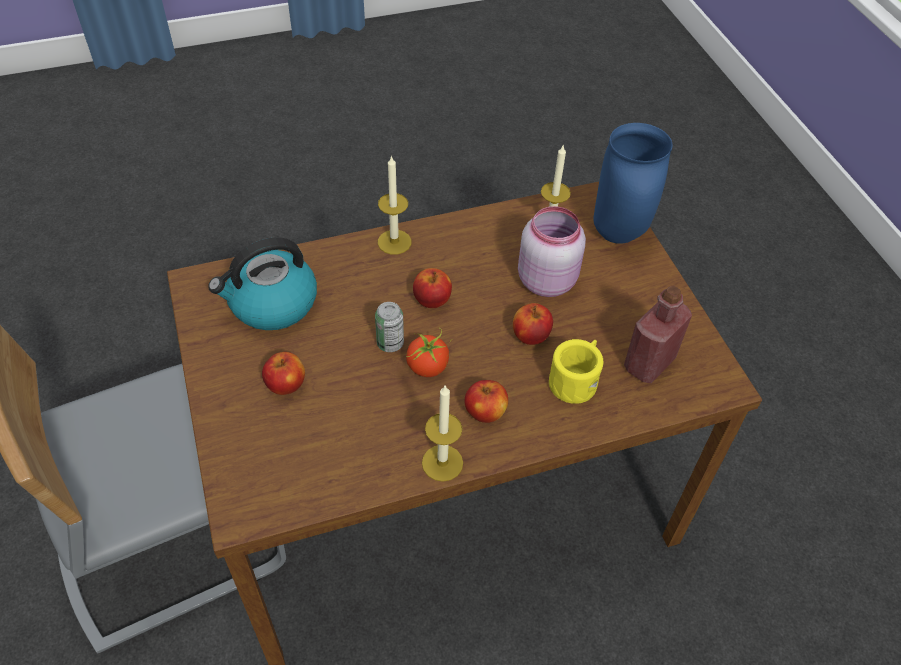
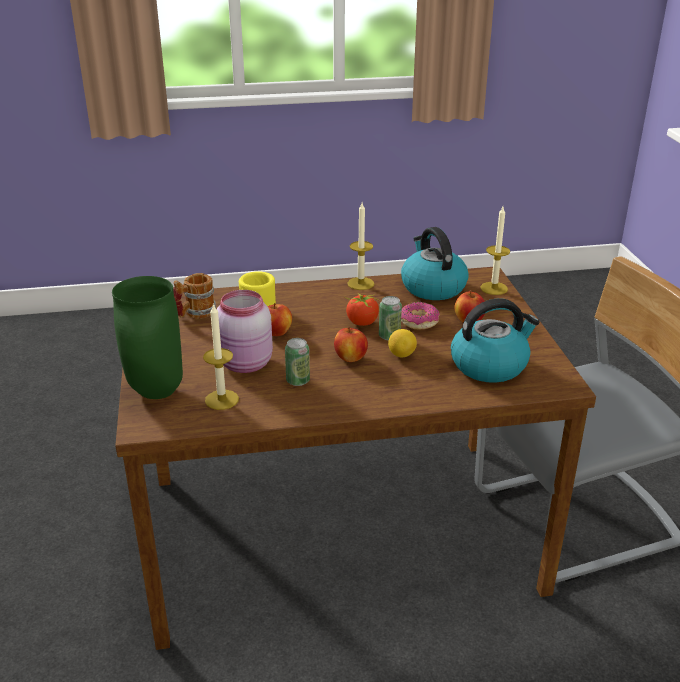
camera: 170 degrees left, 20 degrees down
(332, 465) = (432, 287): none -> kettle
(353, 376) = (418, 322): none -> donut
(373, 311) = (402, 355): none -> lemon
(394, 242) = (378, 401): candle -> candle (494, 288)
(482, 261) = (298, 381): none -> can
(485, 412) = (326, 300): apple -> none
(616, 234) = (158, 392): blue vase -> green vase
(649, 363) = (194, 313): red bottle -> mug

